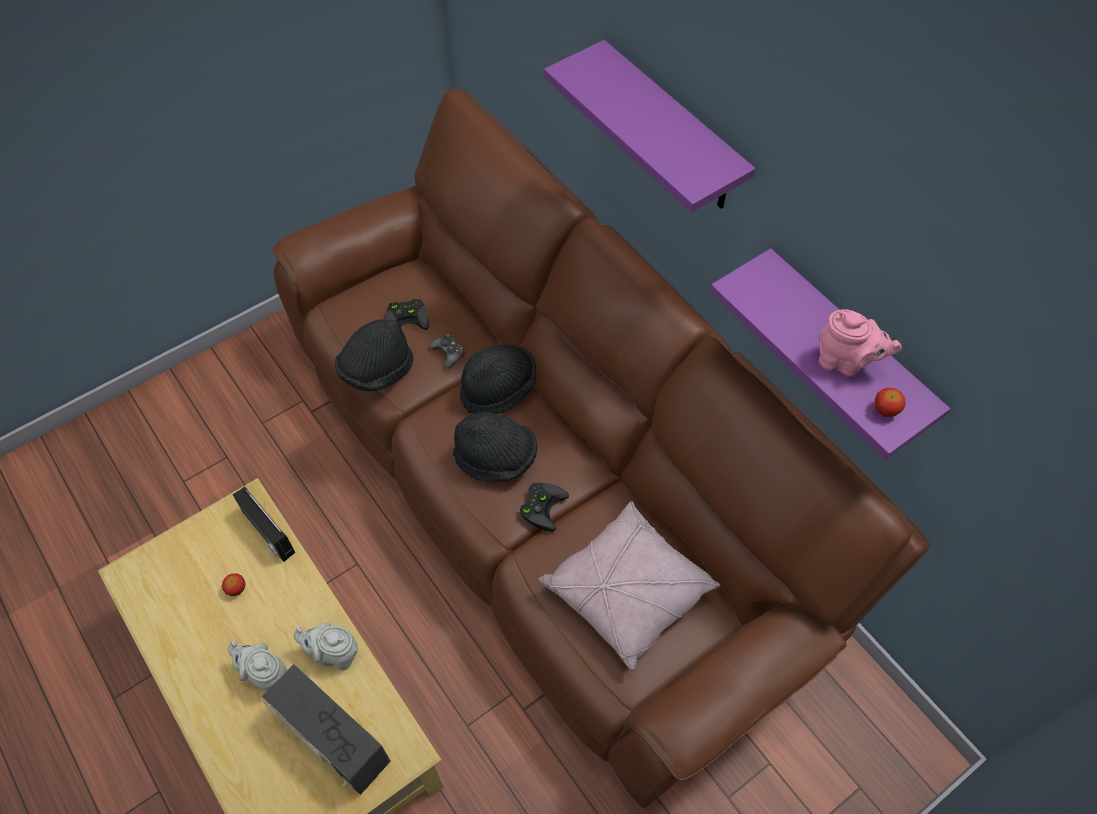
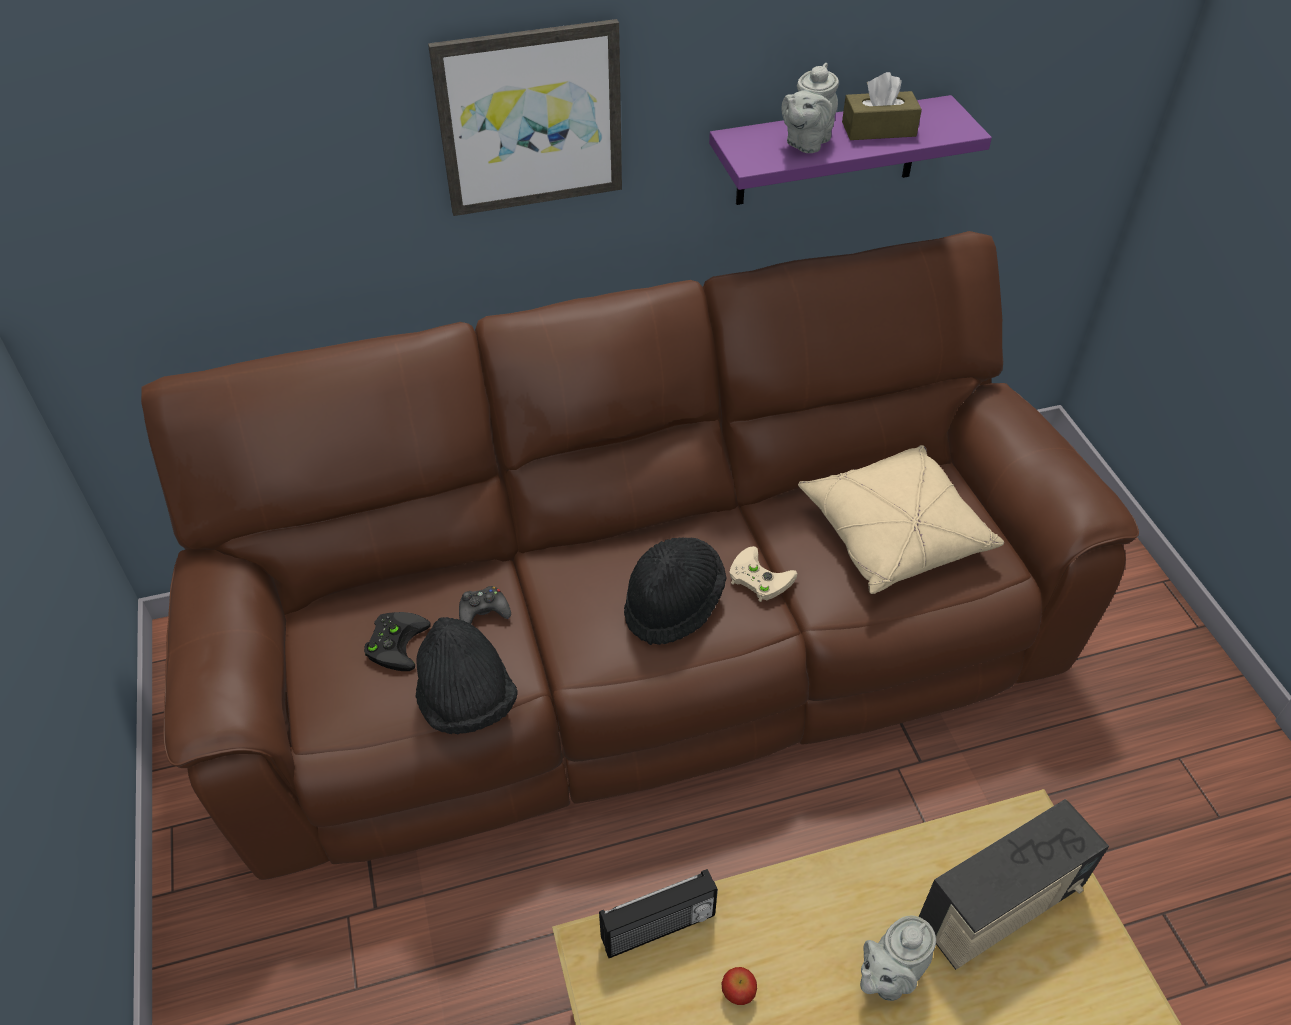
camera: 70 degrees left, 10 degrees down
(334, 654) = (877, 877): grey teapot -> grey teapot (806, 142)
(498, 389) = (569, 574): black hat -> none
(542, 505) = (757, 578): black game controller -> beige game controller
(628, 591) = (893, 534): purple pillow -> beige pillow
(672, 130) = (530, 118): purple shelf -> picture
(846, 362) = (878, 129): pink teapot -> brown tissue box
(885, 410) = (943, 125): apple -> none

